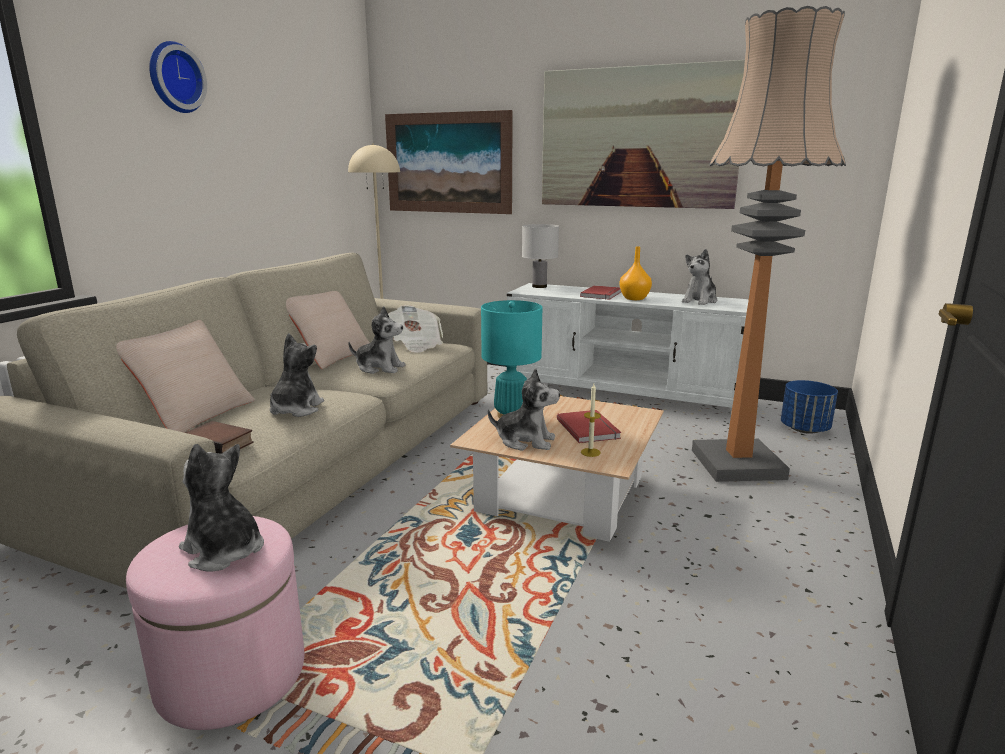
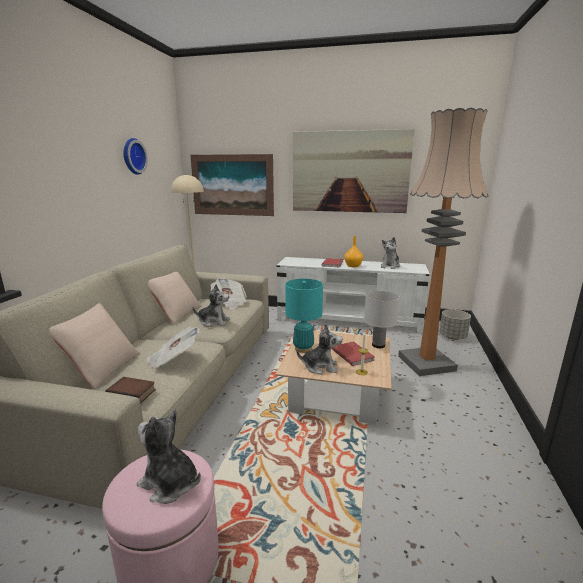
camera: 10 degrees left, 0 degrees up
(174, 78) = (64, 137): wall clock -> wall clock (132, 156)
(295, 409) = (173, 360): plush toy -> newspaper
(539, 286) = (293, 259): white table lamp -> white table lamp (378, 345)
(805, 429) = (453, 337): blue planter -> grey planter

